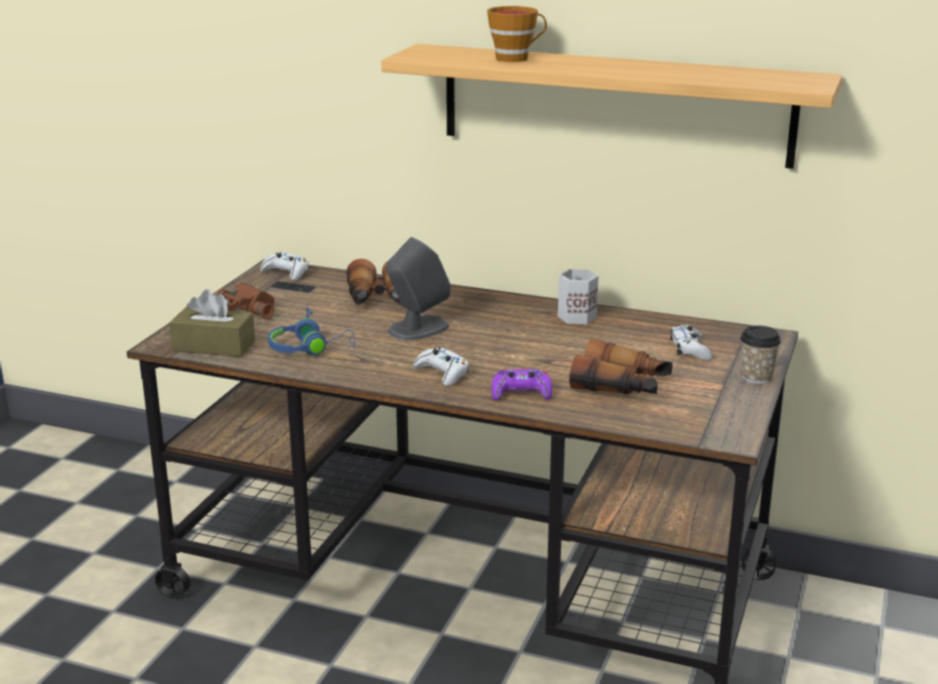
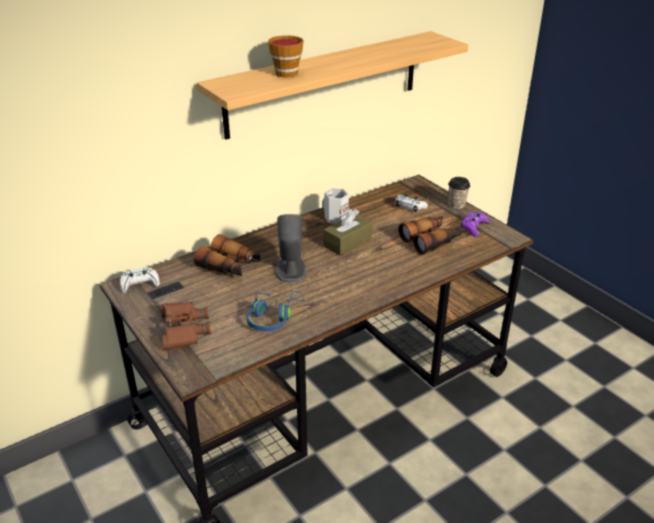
camera: 55 degrees left, 10 degrees up
(214, 346) = (222, 354): brown tissue box -> brown tissue box (347, 242)
(442, 373) = (360, 285): white game controller -> none
(521, 393) = (410, 271): purple game controller -> purple game controller (474, 227)

